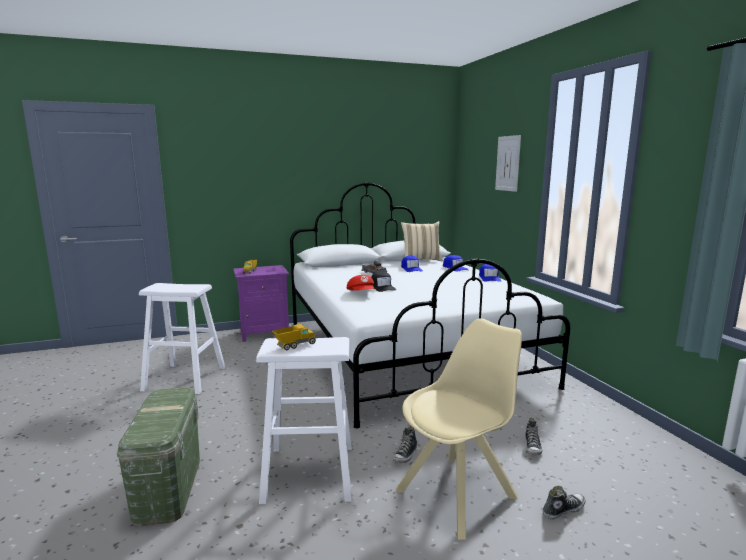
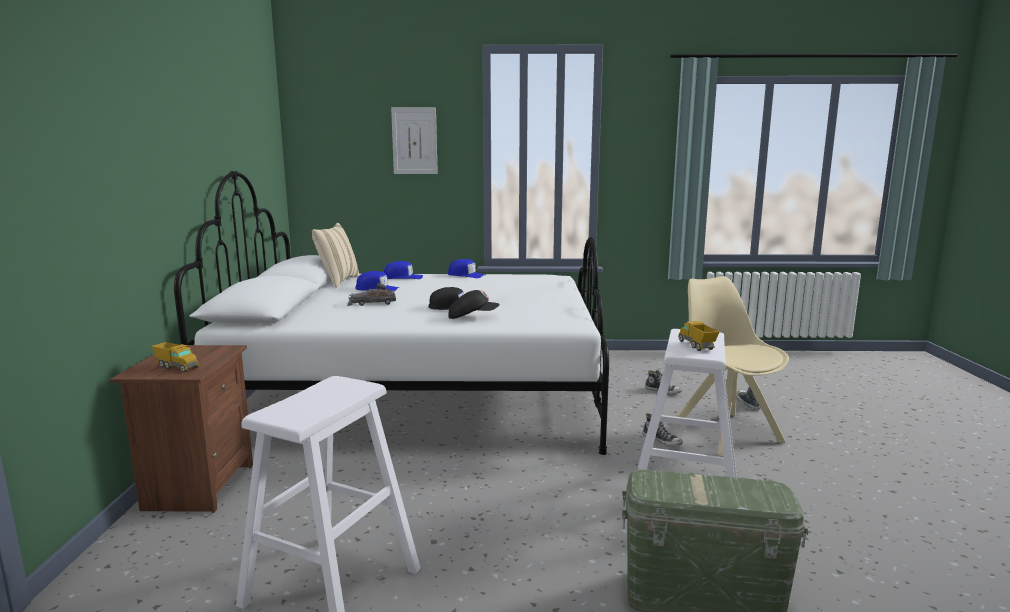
camera: 70 degrees left, 0 degrees up
(264, 333) = (197, 487): purple nightstand -> brown nightstand
(361, 293) = (472, 317): red cap -> black cap

